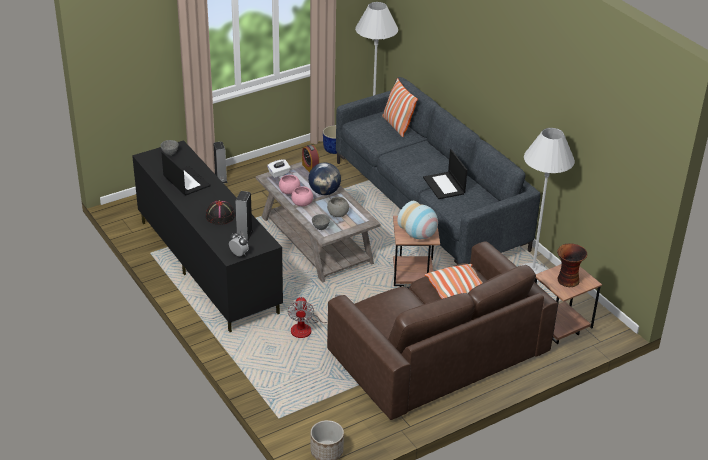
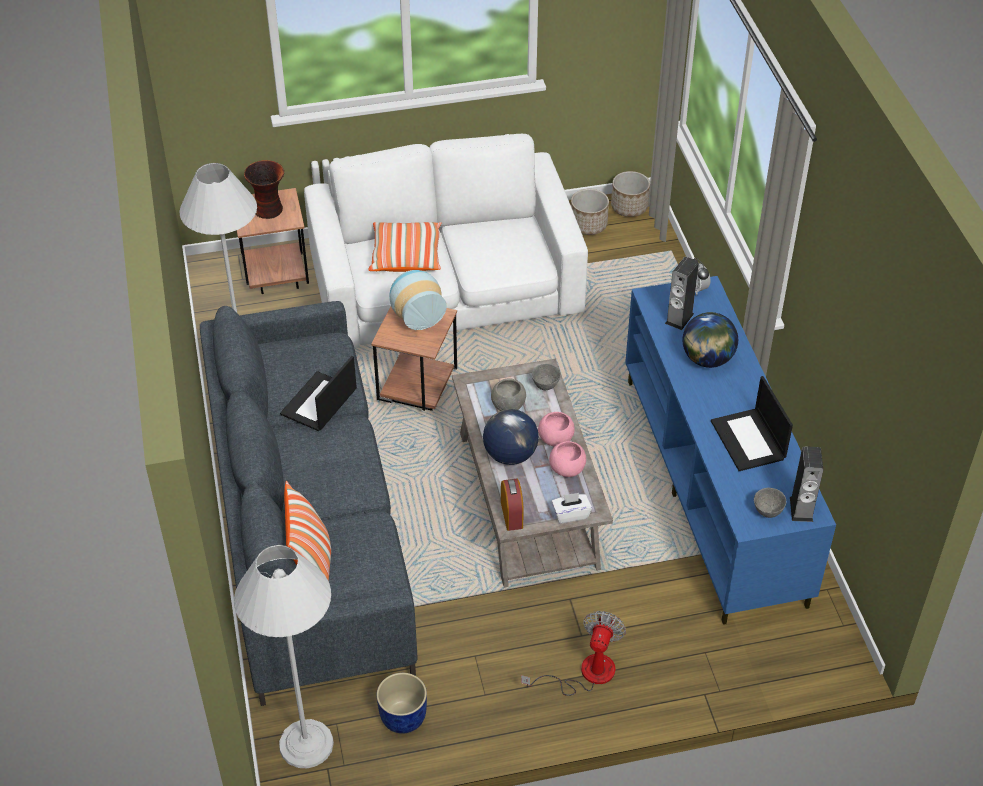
camera: 160 degrees left, 10 degrees up
(207, 266) = (713, 489): black tv stand -> blue tv stand
(220, 216) = (707, 359): black hat -> globe
(221, 179) = (648, 686): speaker -> speaker (801, 509)
(307, 328) = (597, 353): fan -> fan (585, 673)
(354, 426) = (588, 225): none -> planter
(437, 351) = (445, 286): brown sofa -> white sofa
(444, 186) = (319, 403): laptop -> laptop turned 150 degrees counterclockwise

